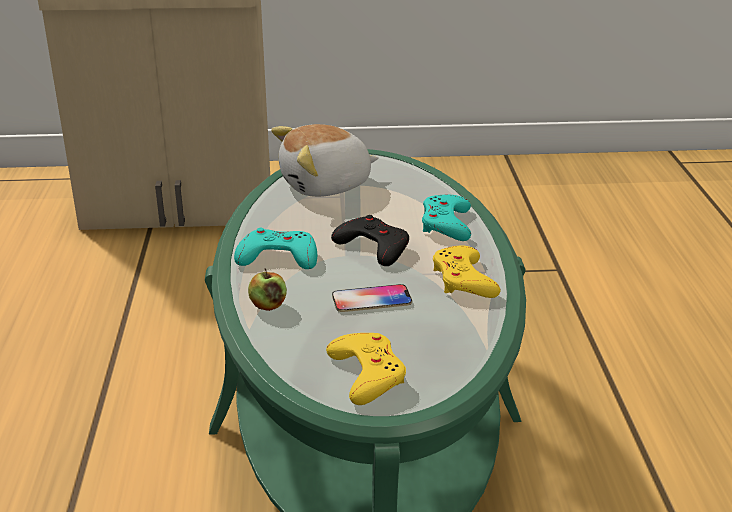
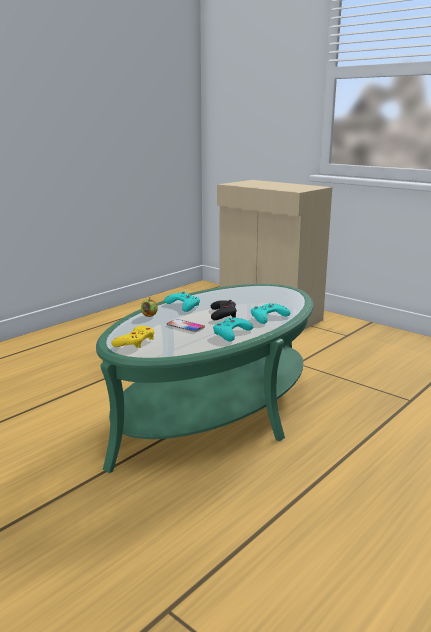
camera: 45 degrees right, 10 degrees down
(326, 185) = (251, 293): plush toy -> none
(463, 280) = (231, 333): yellow game controller -> turquoise game controller

